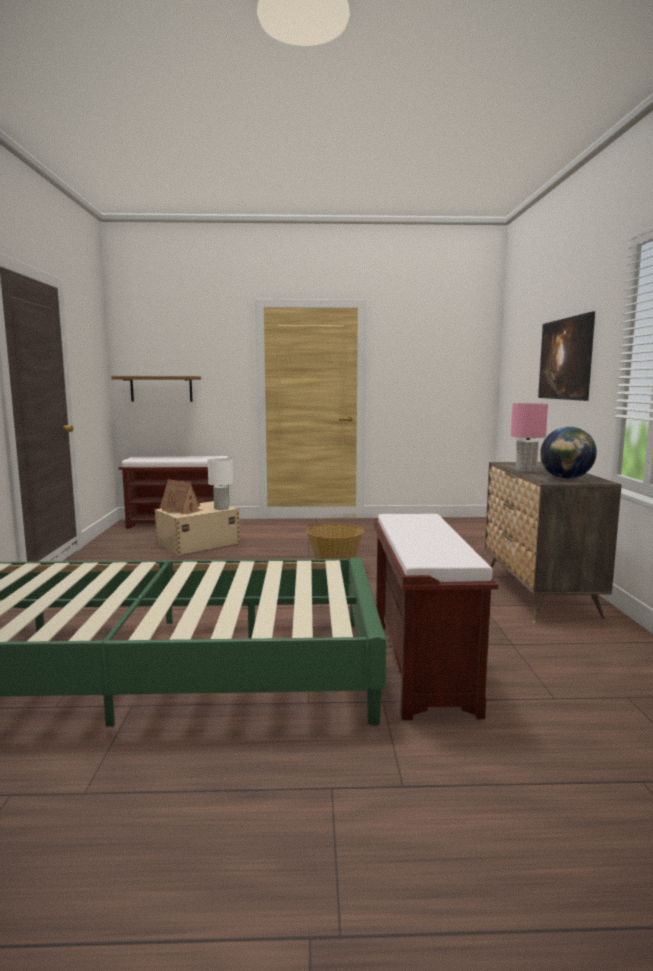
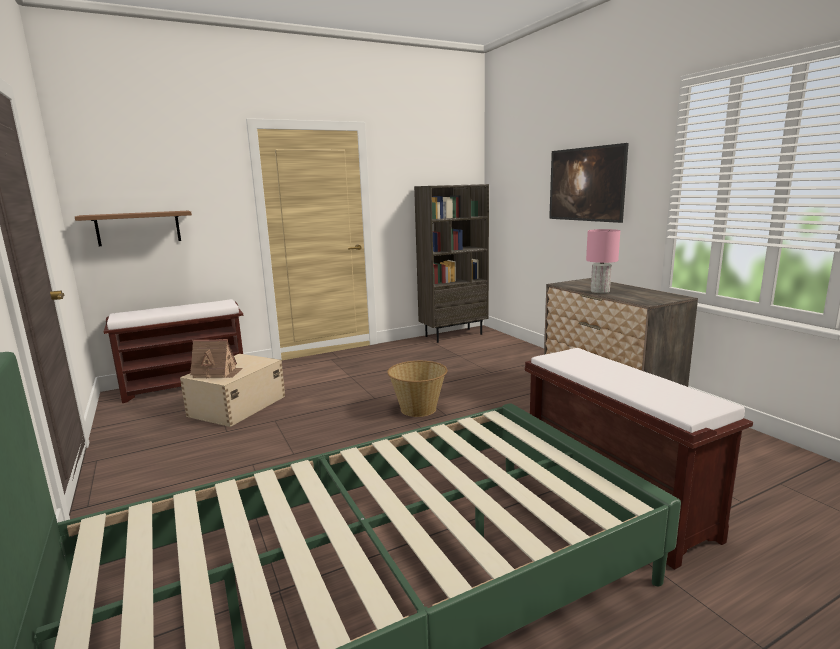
camera: 25 degrees left, 5 degrees up
(222, 508) = (261, 362): white table lamp -> none
(447, 521) = (453, 335): none -> brown bookcase
(566, 479) = (650, 297): globe -> none

